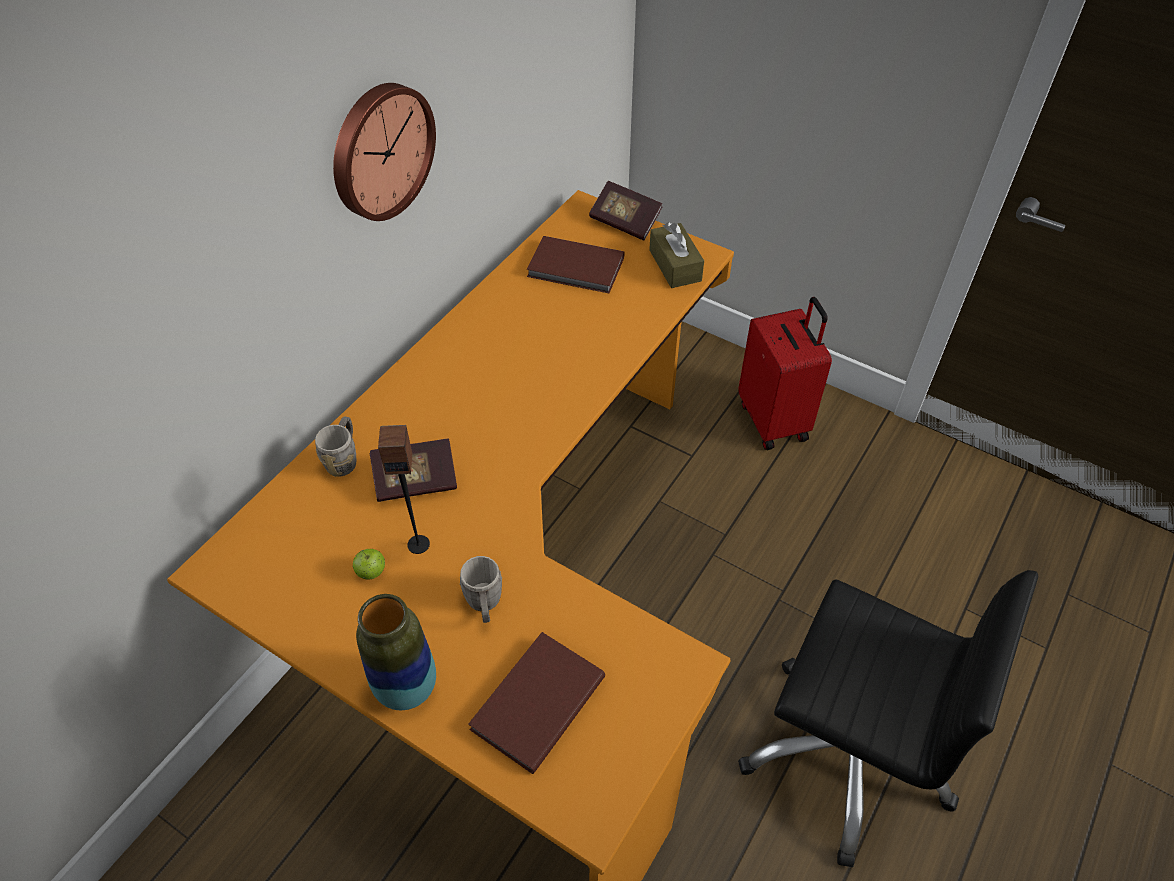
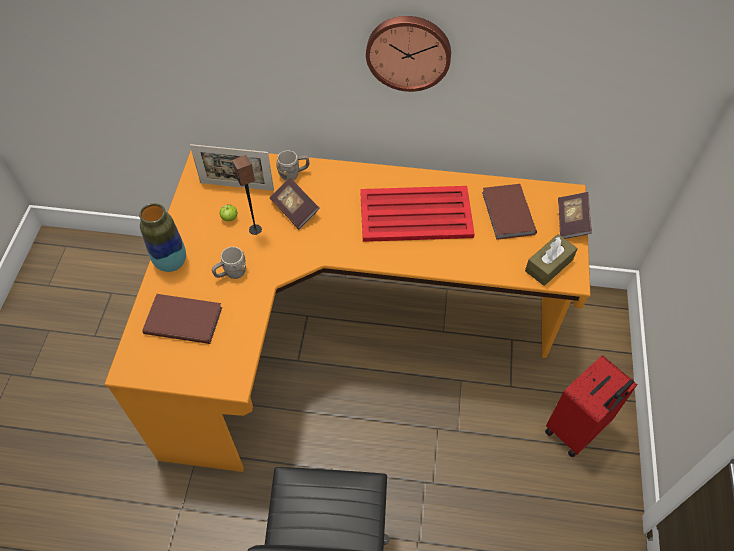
camera: 65 degrees right, 5 degrees up
(312, 541) = (237, 186): none -> picture frame
(518, 353) = (414, 214): none -> red tray

